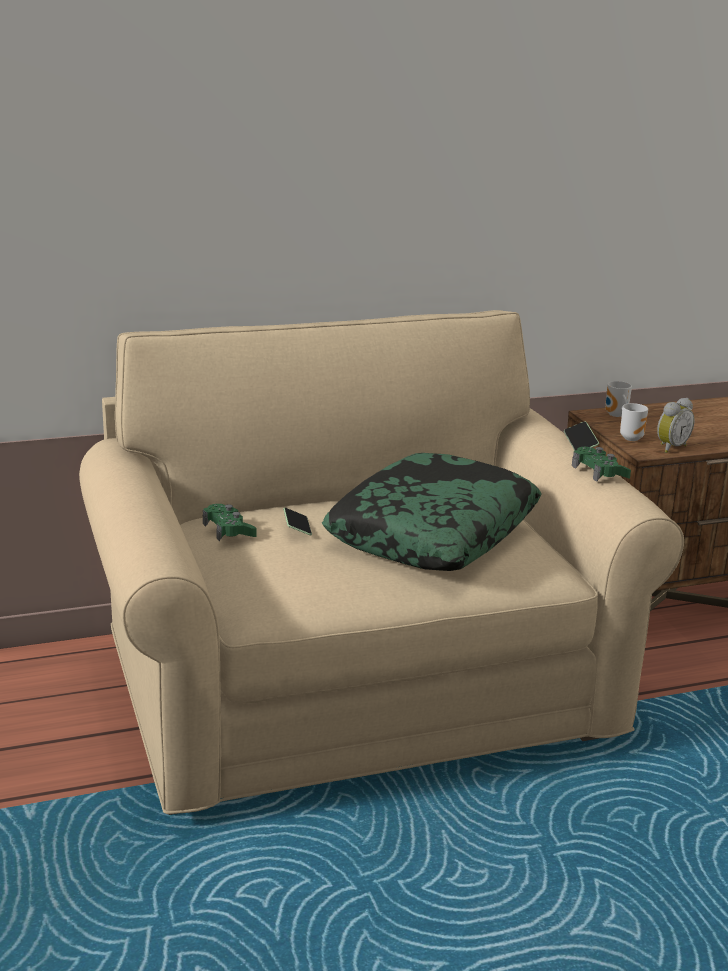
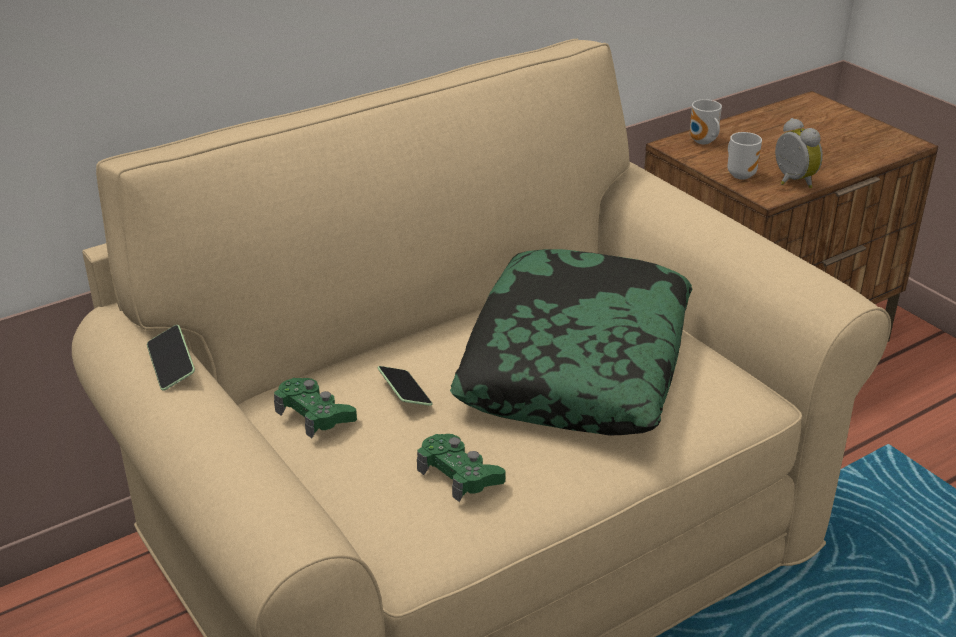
camera: 15 degrees left, 10 degrees up
(580, 444) = (713, 206): phone -> phone (172, 366)
(599, 472) = (762, 248): green game controller -> green game controller (459, 474)
(670, 447) = (791, 182): alarm clock -> alarm clock turned 60 degrees counterclockwise

